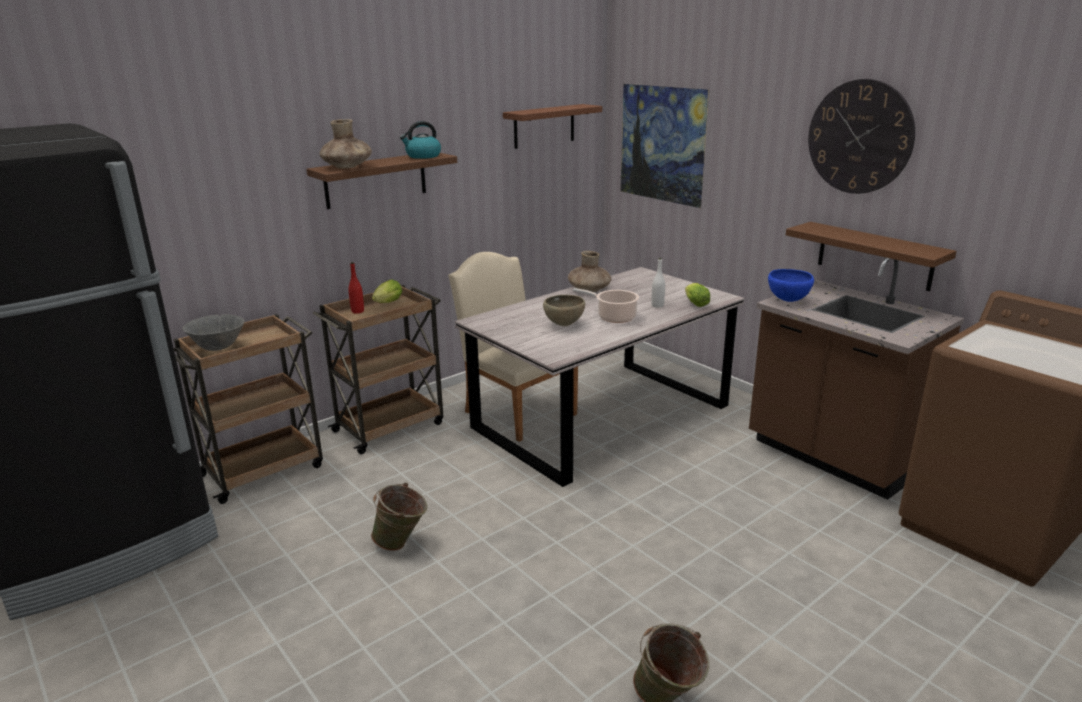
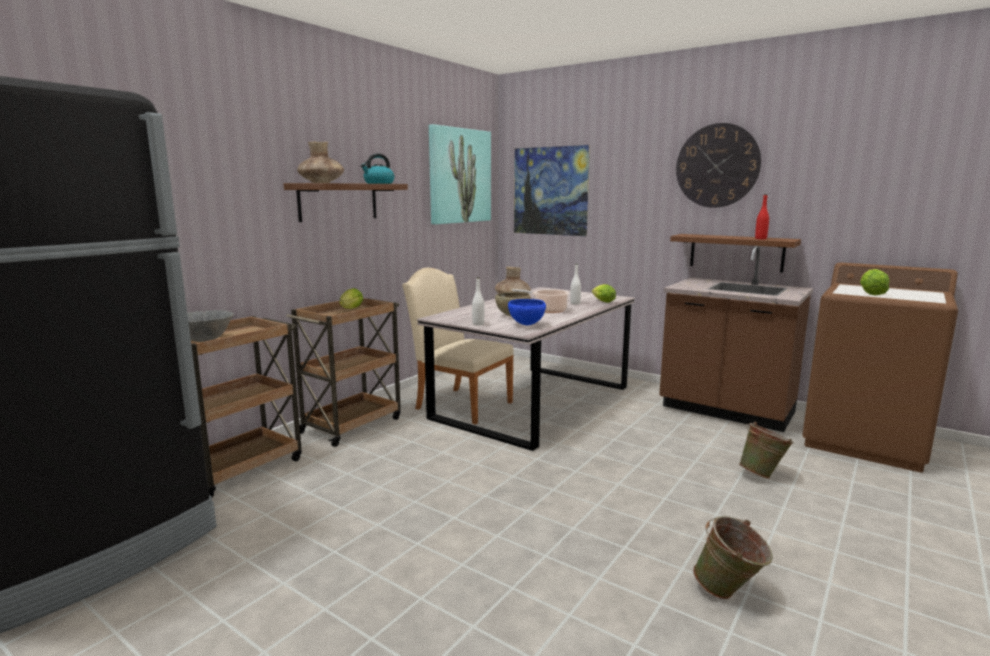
camera: 15 degrees left, 10 degrees down
(357, 311) = (327, 314): red bottle -> red bottle (760, 239)
(402, 544) = (412, 508): green bucket -> green bucket (763, 474)
(514, 337) = (478, 324): none -> white bottle
(544, 126) = (459, 176): brown shelf -> picture
(787, 300) = (684, 286): blue bowl -> blue bowl (526, 325)
(1001, 352) = (871, 294): none -> lettuce

